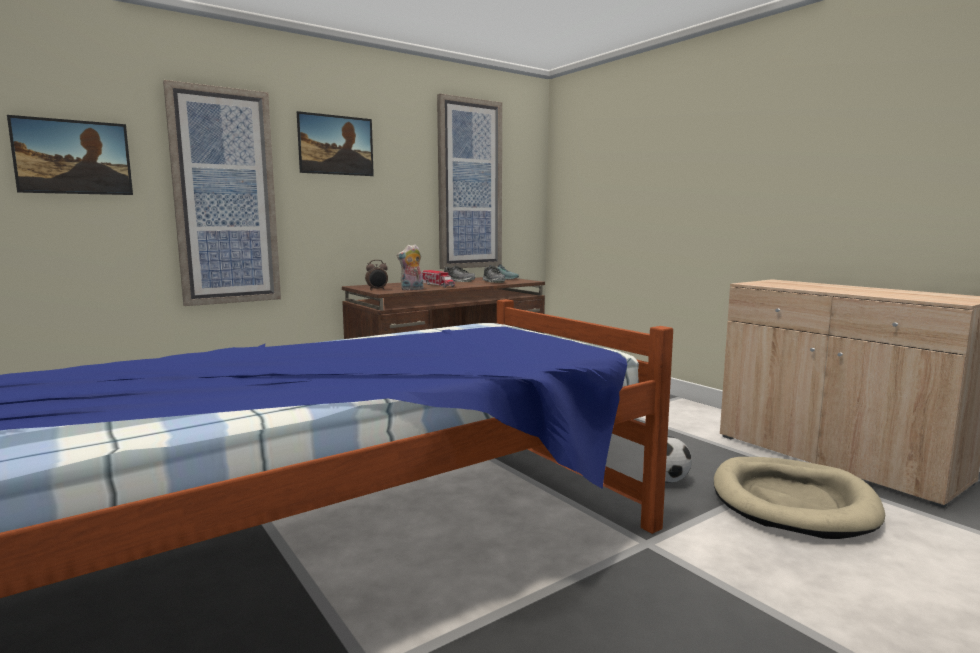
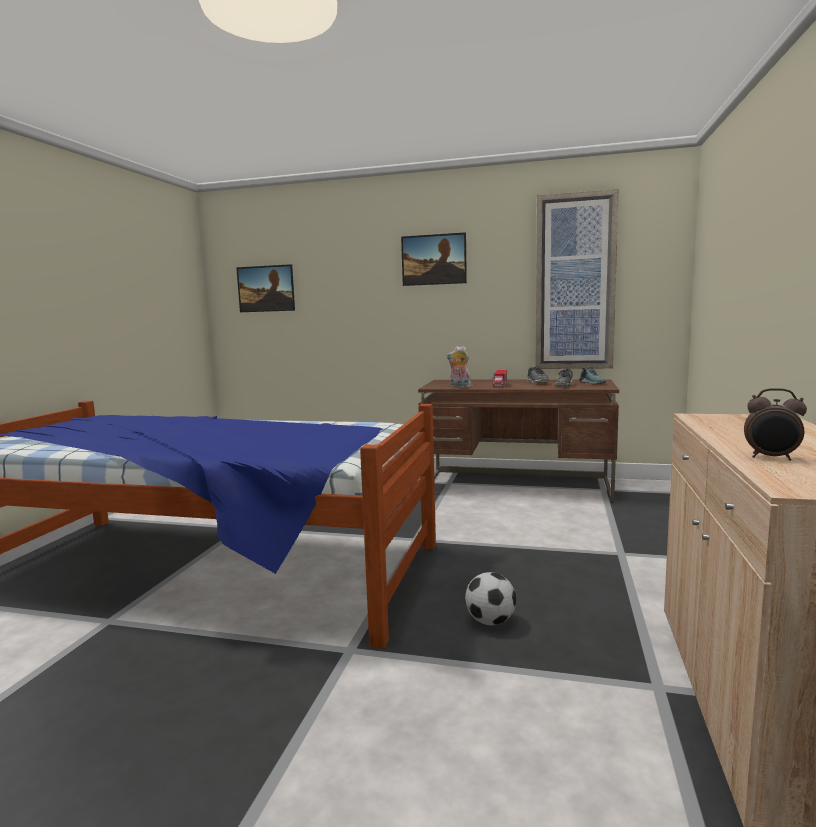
camera: 50 degrees right, 0 degrees up
(225, 198) = (349, 309): picture -> none
(377, 290) = (437, 385): alarm clock -> alarm clock (771, 458)
(792, 502) = (555, 701): beige dog bed -> none

